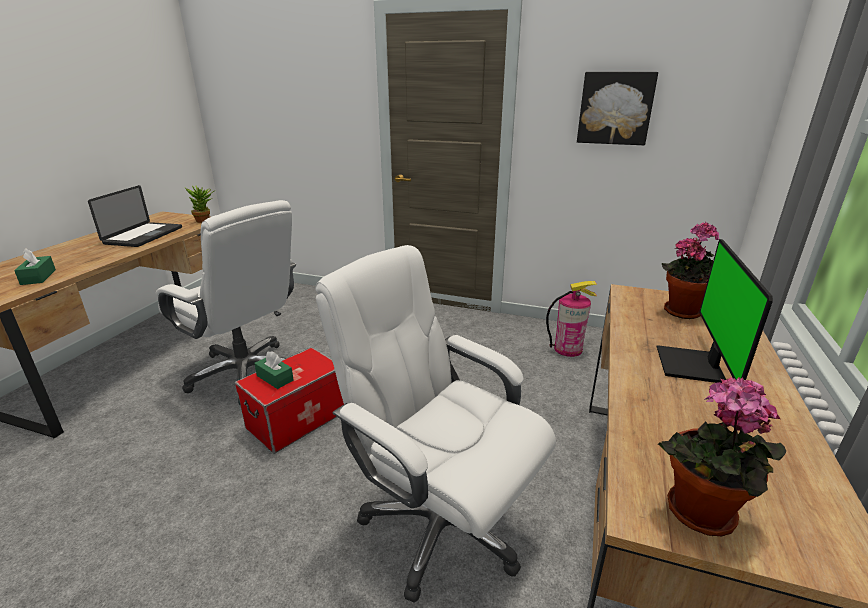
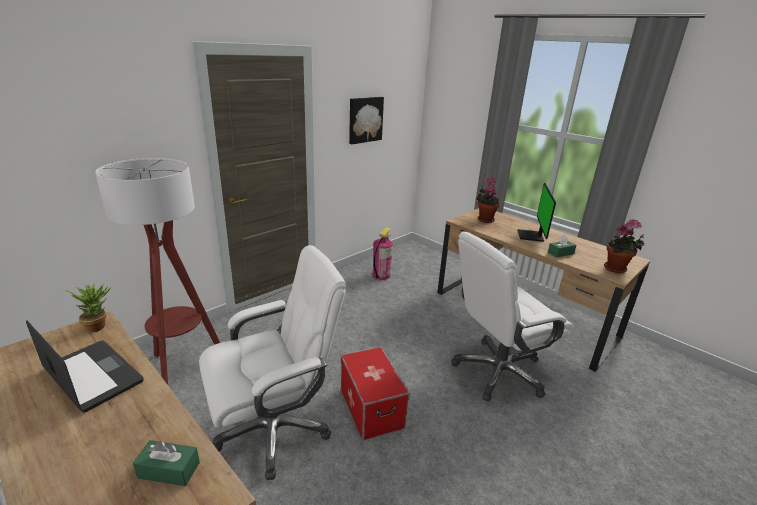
camera: 65 degrees left, 0 degrees up
(275, 378) = (374, 381): green tissue box -> green tissue box (560, 253)
(299, 309) = (183, 369): none -> floor lamp
(693, 366) = (532, 236): monitor -> monitor turned 60 degrees clockwise

